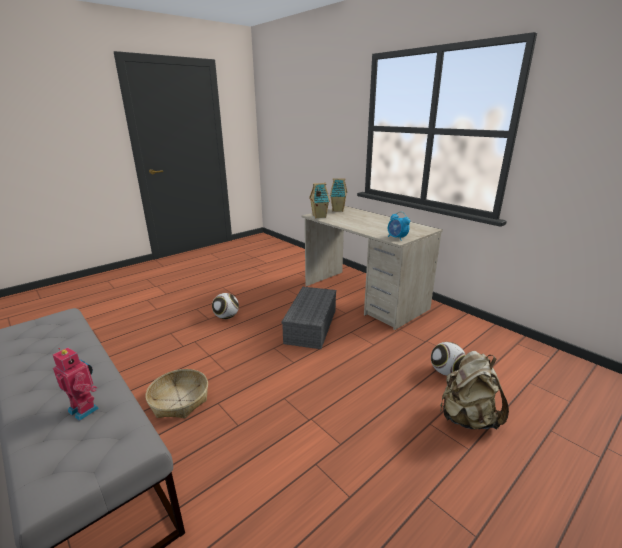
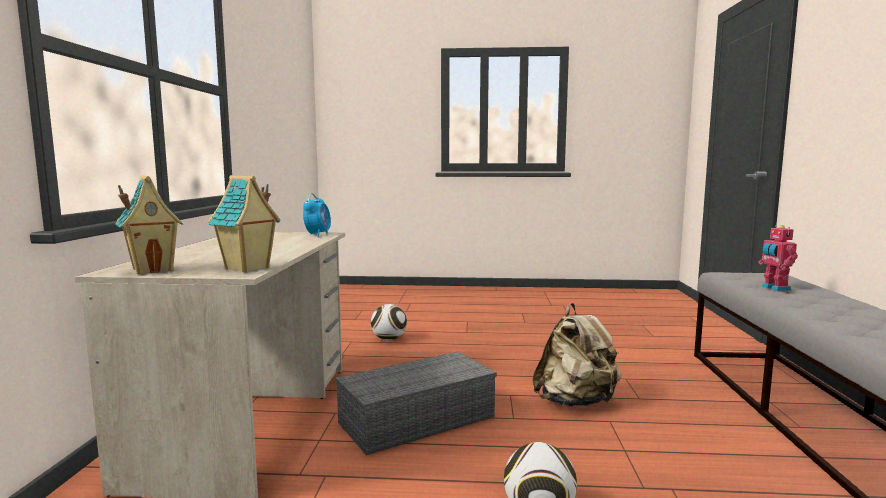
camera: 135 degrees left, 15 degrees down
(179, 400) = (690, 417): basket -> none
(467, 418) = (438, 326): beige backpack -> beige backpack (575, 402)

